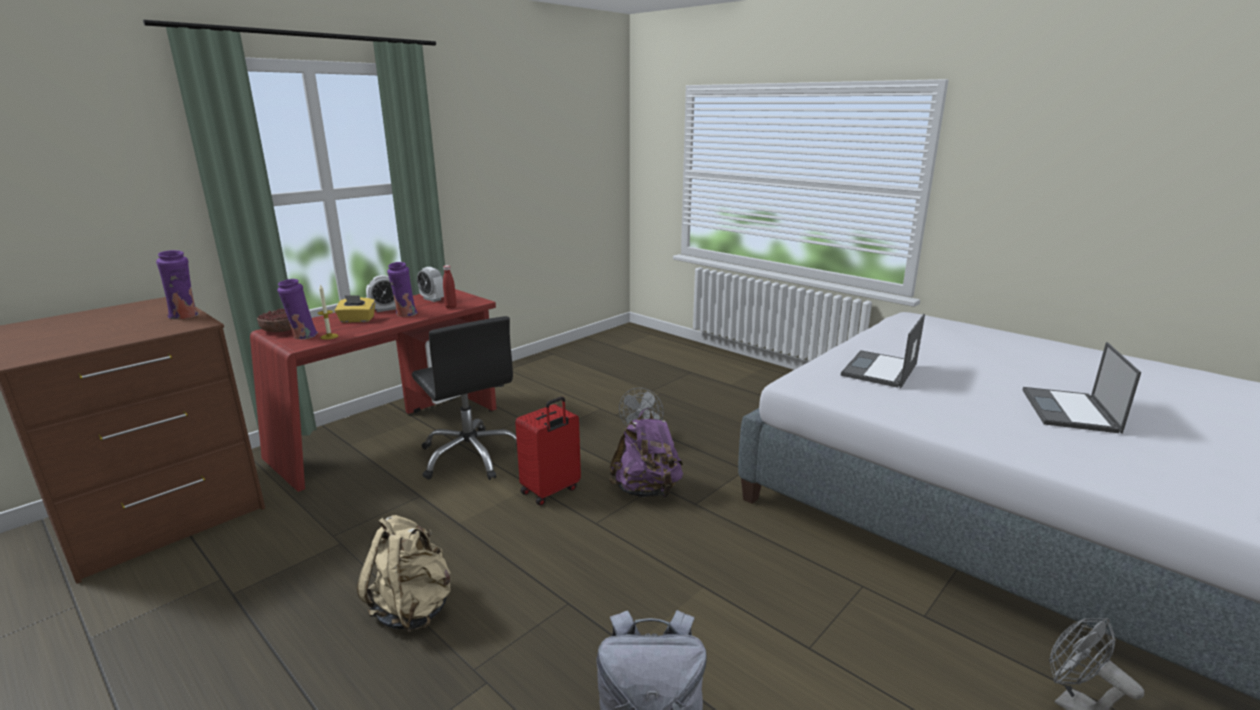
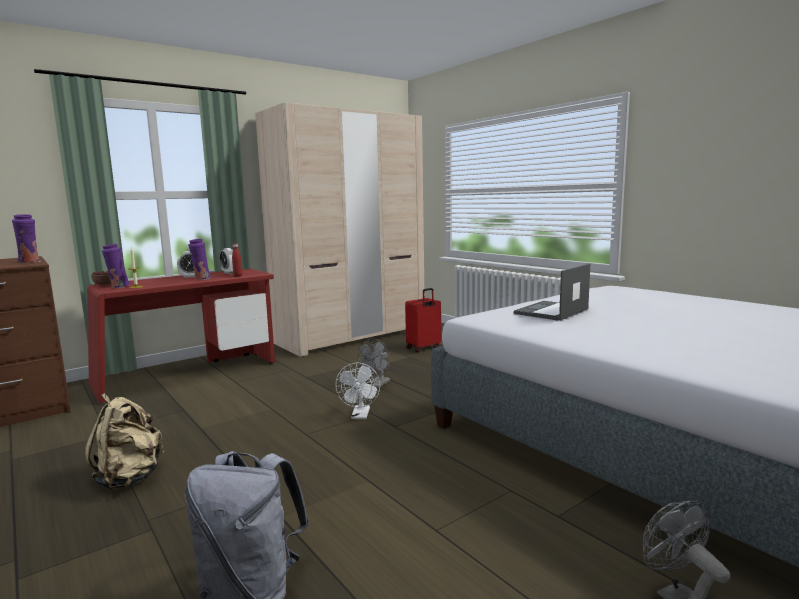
camera: 10 degrees right, 10 degrees down
(357, 320) = (165, 280): yellow tissue box -> none
(471, 456) = (237, 389): black office chair -> none
(551, 491) = (284, 412): red suitcase -> red suitcase (423, 348)
(571, 360) = (351, 336): none -> beige wardrobe
(647, 491) = (360, 416): purple backpack -> white fan
(1070, 411) = (709, 335): laptop -> none

